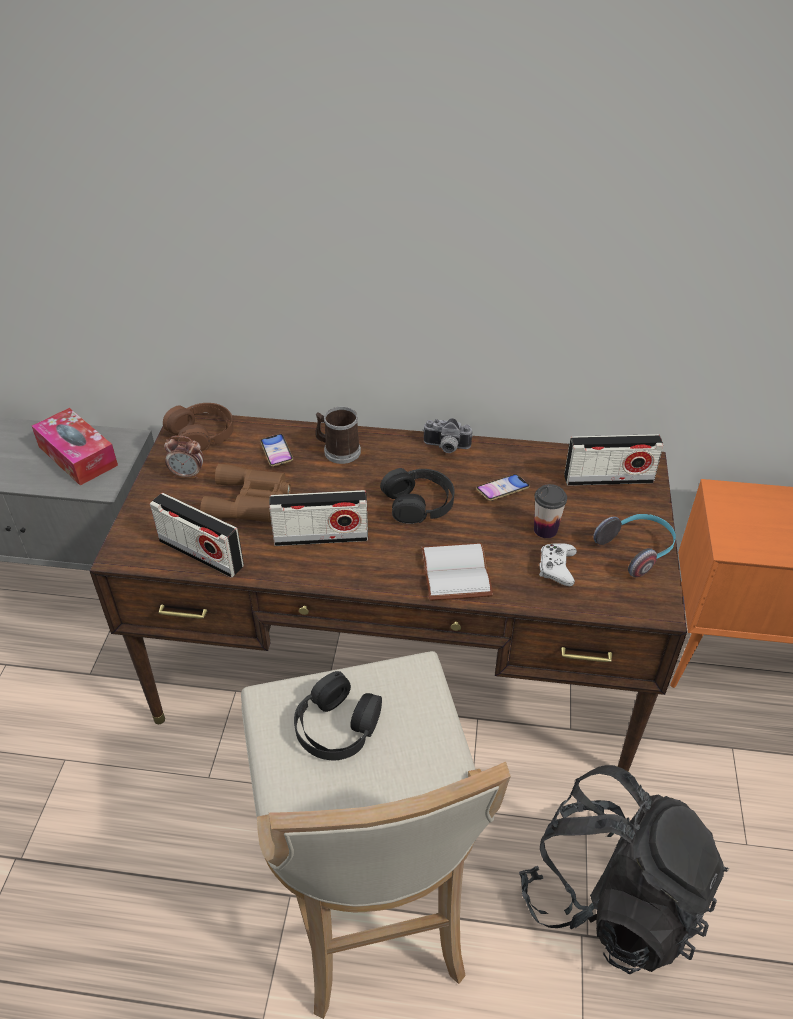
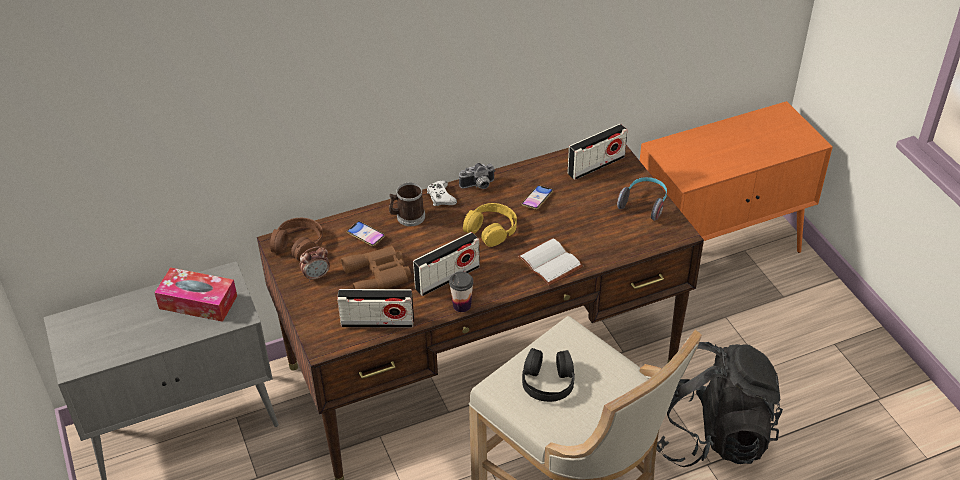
camera: 30 degrees left, 0 degrees up
(419, 502) = (491, 229): black headphones -> yellow headphones
(545, 529) = (582, 213): cup -> cup (462, 305)
(556, 567) = (606, 234): white game controller -> white game controller (440, 197)

